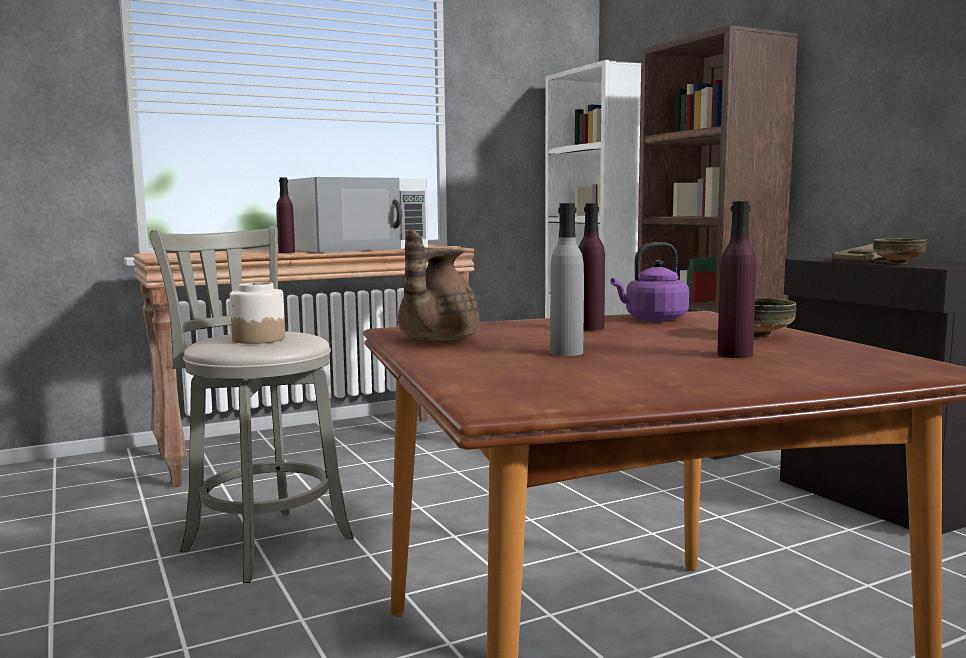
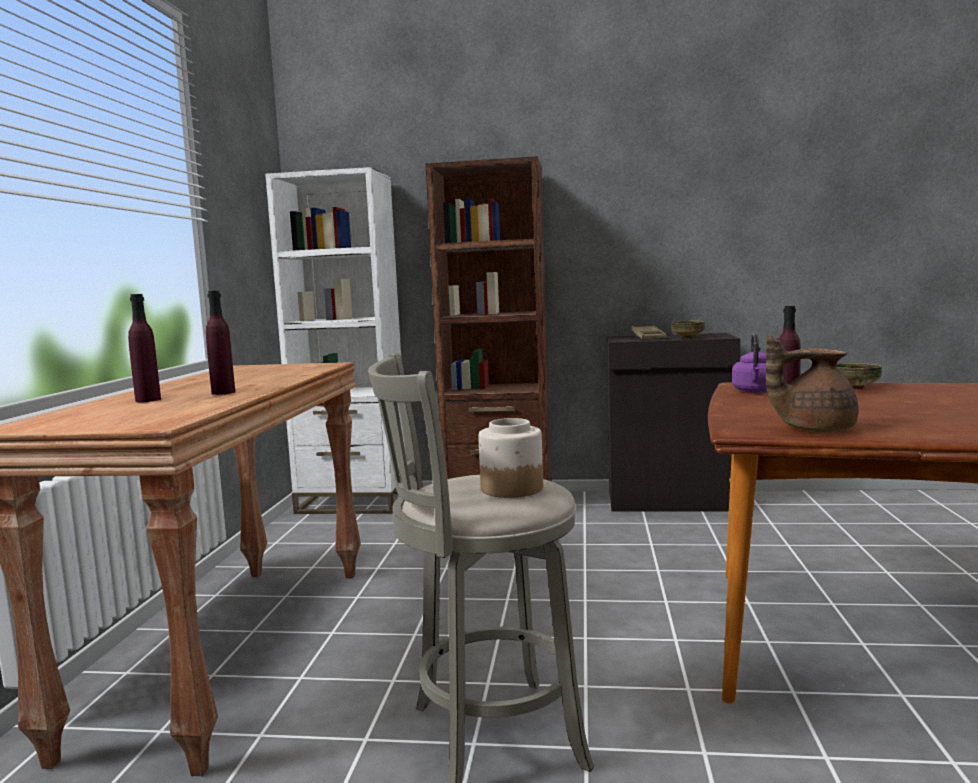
camera: 55 degrees left, 0 degrees up
(357, 248) = (236, 378): white microwave -> none
(435, 339) = (812, 428): brown teapot -> brown teapot turned 120 degrees clockwise
(566, 352) = (904, 415): grey bottle -> none
(734, 355) = (931, 397): purple bottle -> purple bottle (148, 400)

